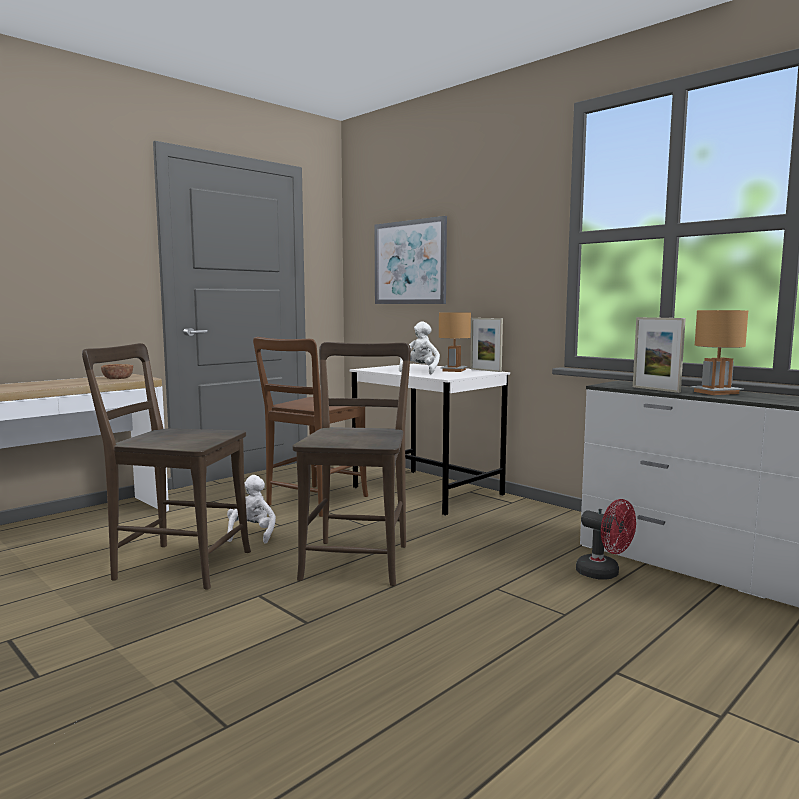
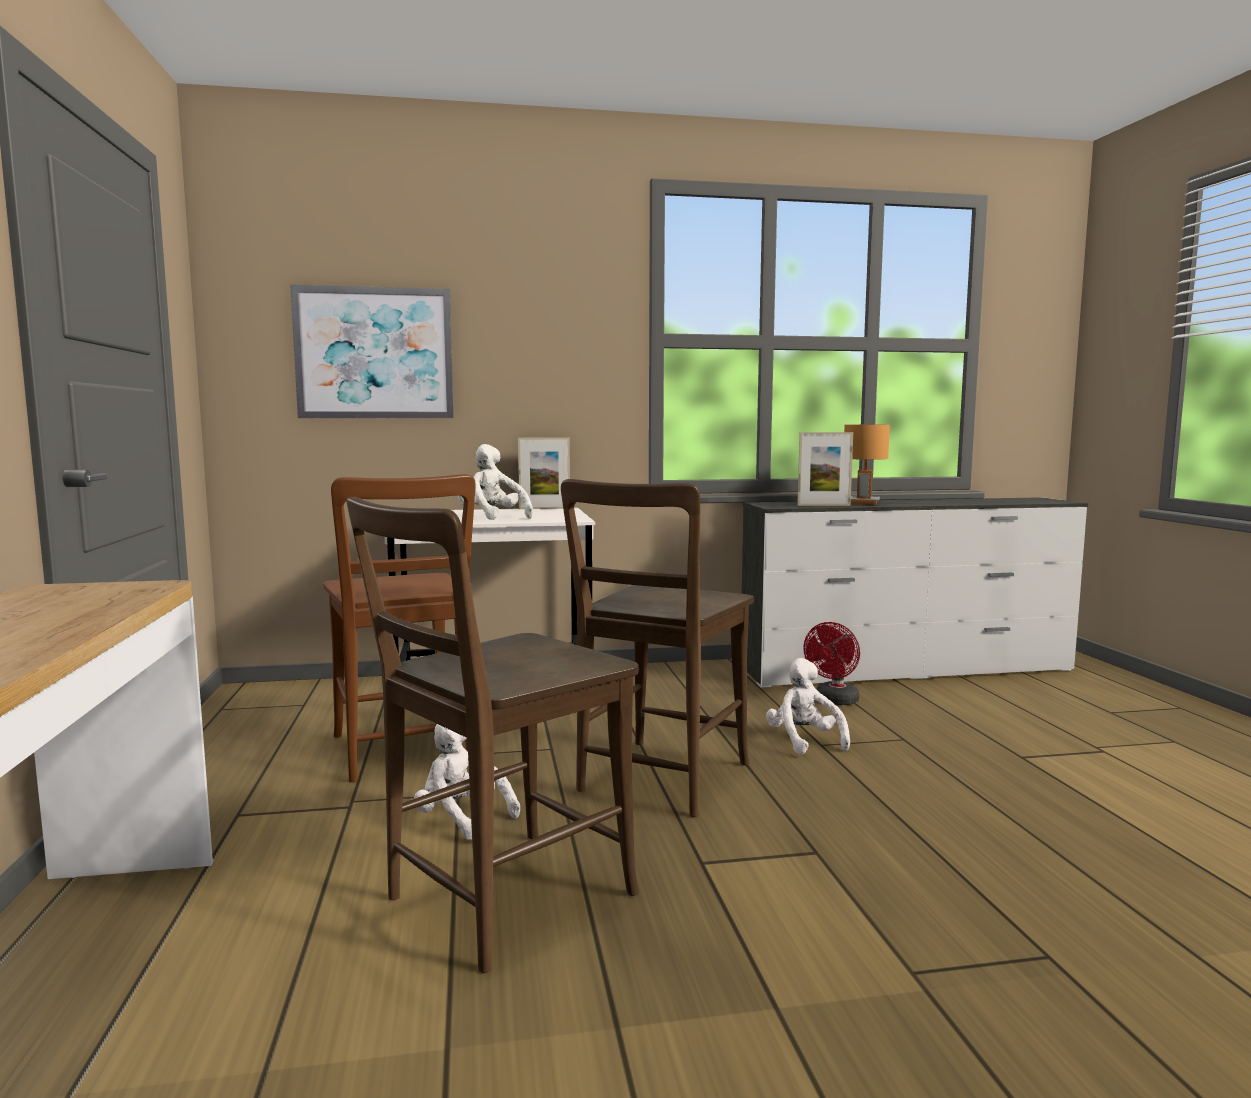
camera: 55 degrees left, 0 degrees up
(117, 378) = (82, 595): brown bowl -> none
(357, 559) = (659, 780): brown chair -> brown chair turned 105 degrees counterclockwise
(453, 370) = (516, 512): brown table lamp -> none
(493, 582) = (804, 741): none -> white plush toy
(604, 574) = (834, 701): red fan -> red fan turned 135 degrees clockwise

